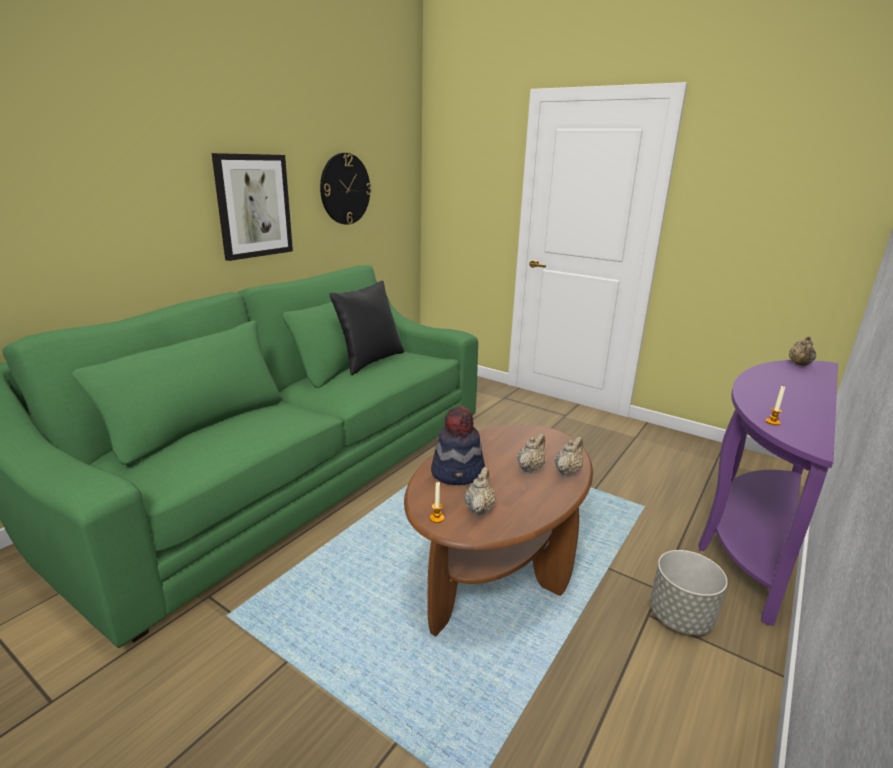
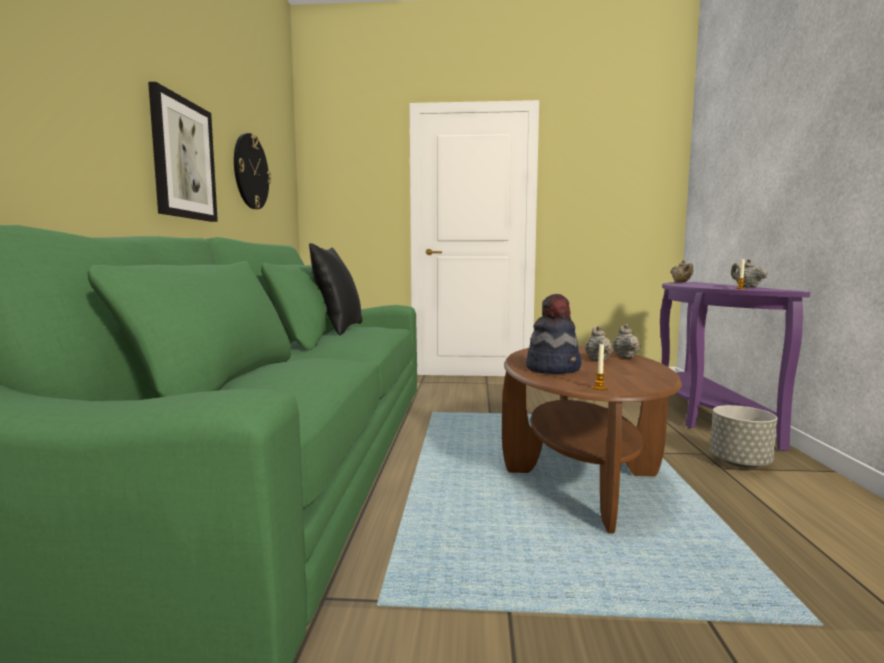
camera: 30 degrees left, 15 degrees down
(479, 508) = (615, 379): beige teapot -> beige teapot (746, 287)

